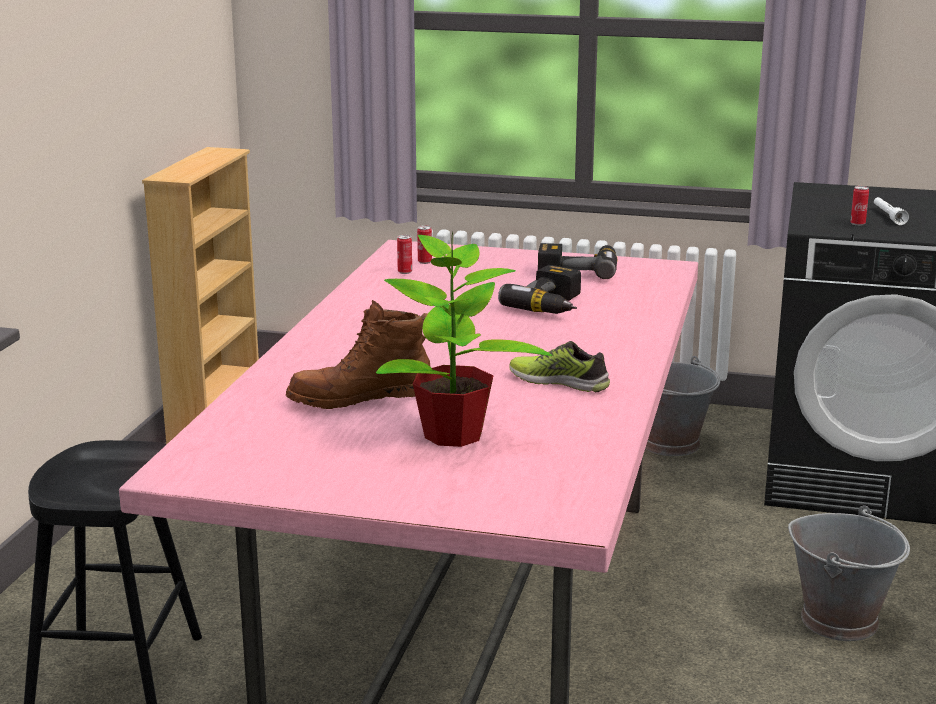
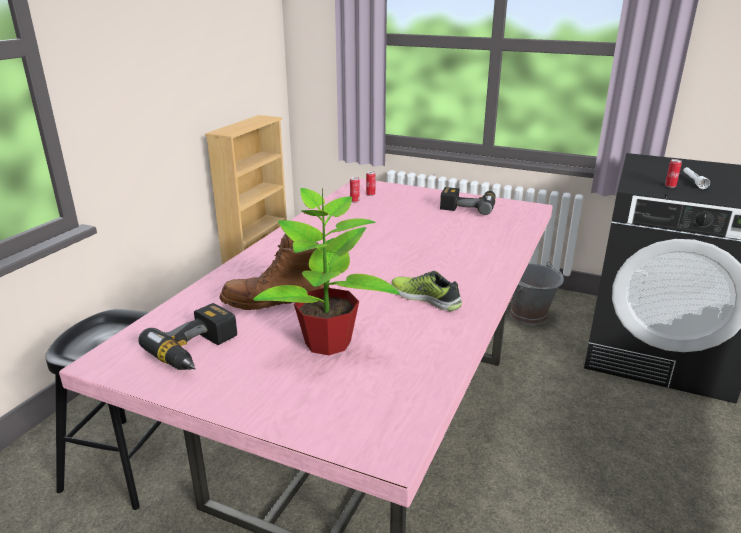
camera: 10 degrees right, 5 degrees up
(553, 305) = (442, 233): power drill -> power drill (198, 351)
(840, 620) = (628, 473): grey bucket -> none

